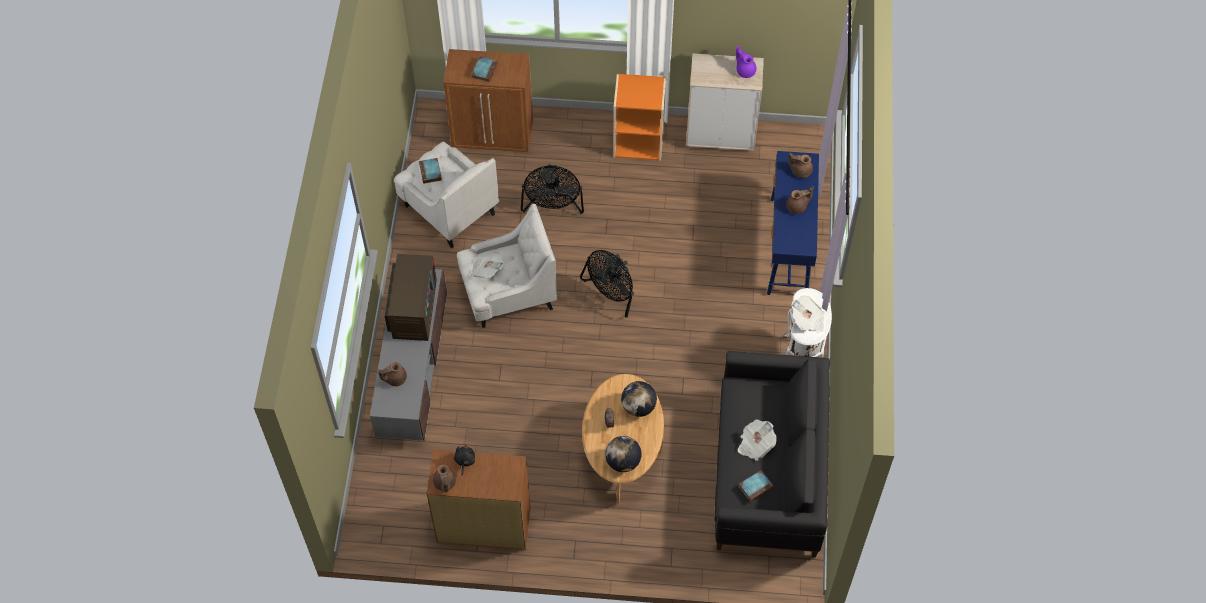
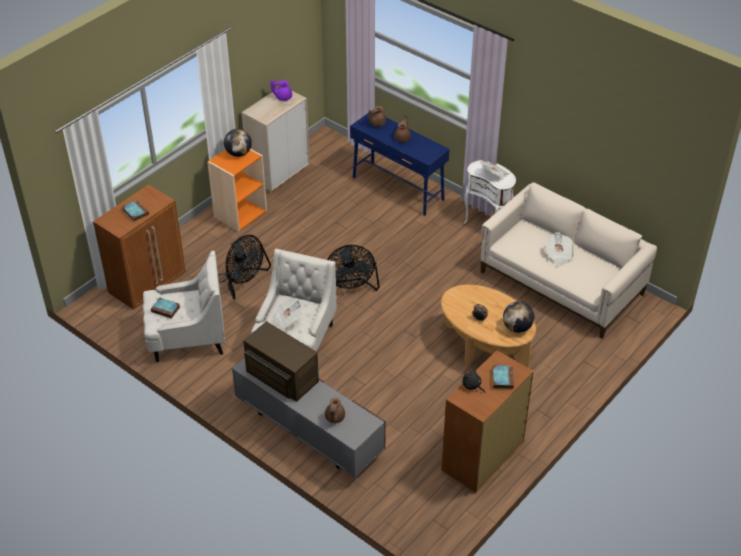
camera: 55 degrees left, 15 degrees down
(444, 483) = (482, 407): brown teapot -> none
(638, 407) = (479, 298): globe -> globe (238, 153)
(756, 486) = (591, 271): book -> book (502, 378)
(768, 471) = (561, 283): black sofa -> beige sofa

